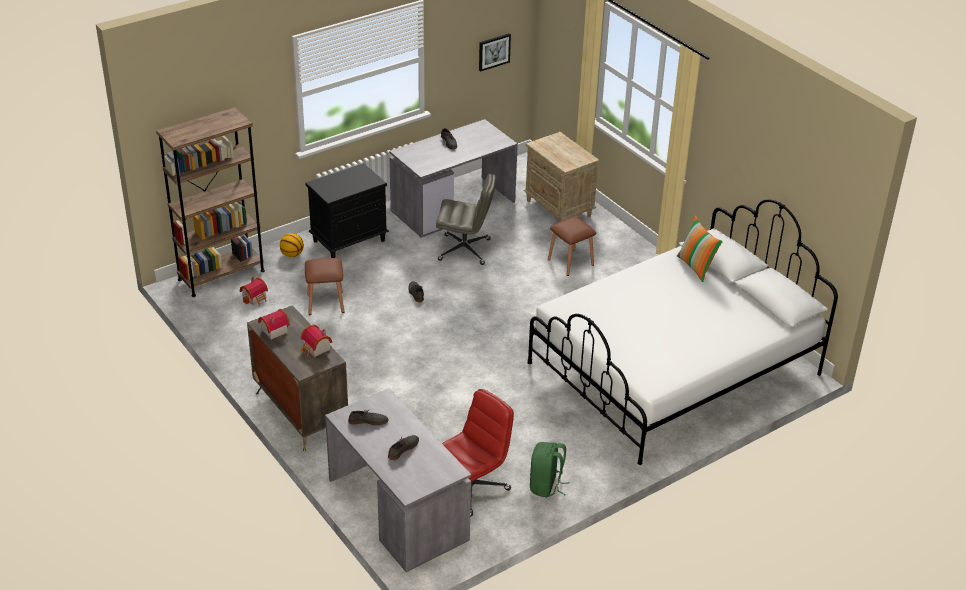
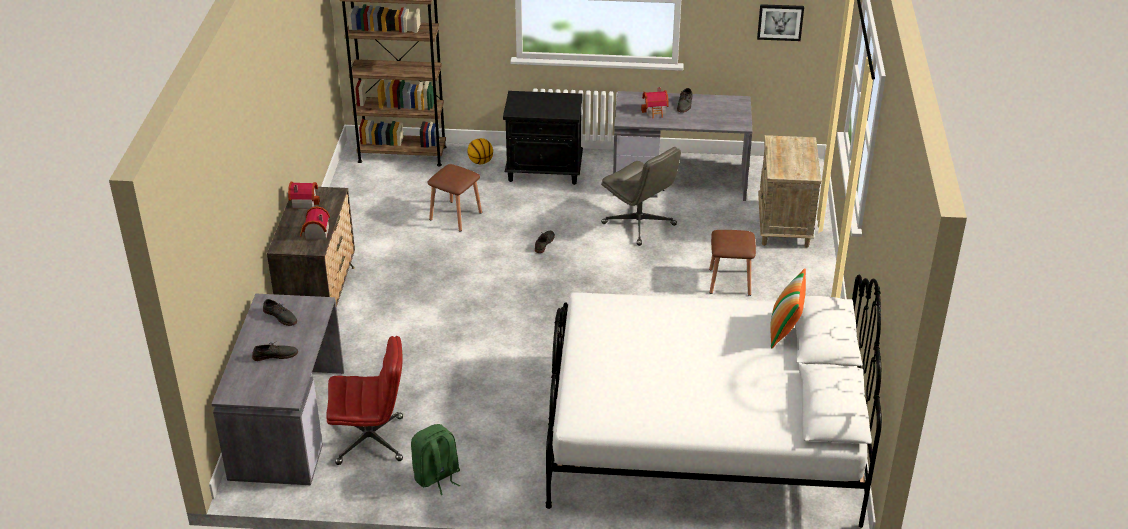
camera: 40 degrees right, 0 degrees up
(255, 298) = (404, 186): toy house -> toy house (655, 111)

